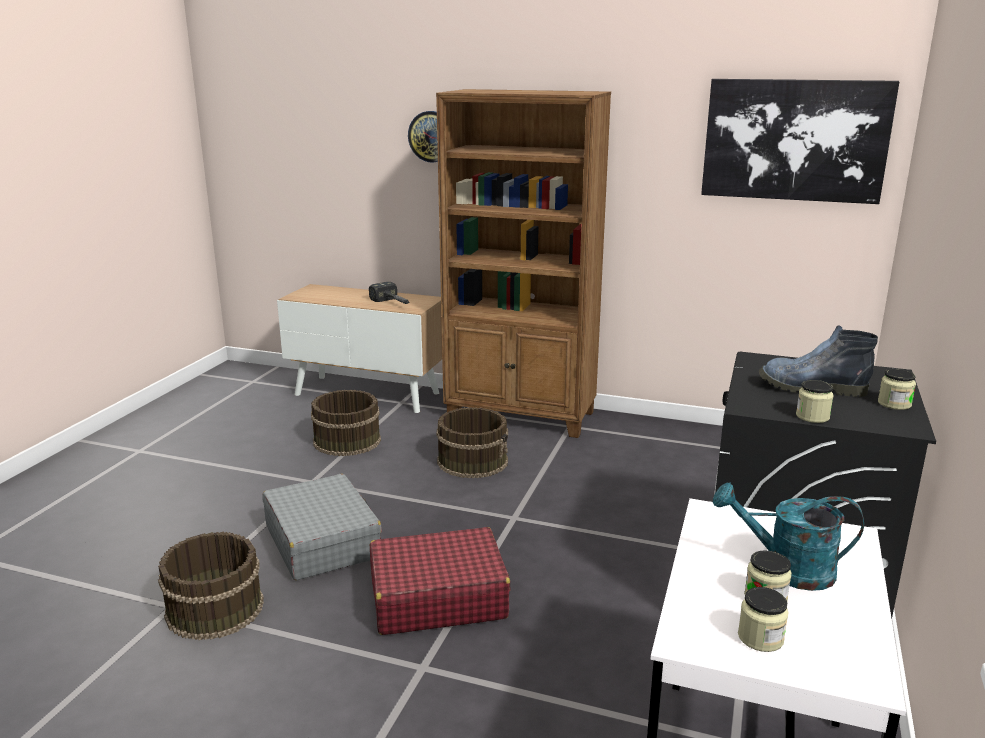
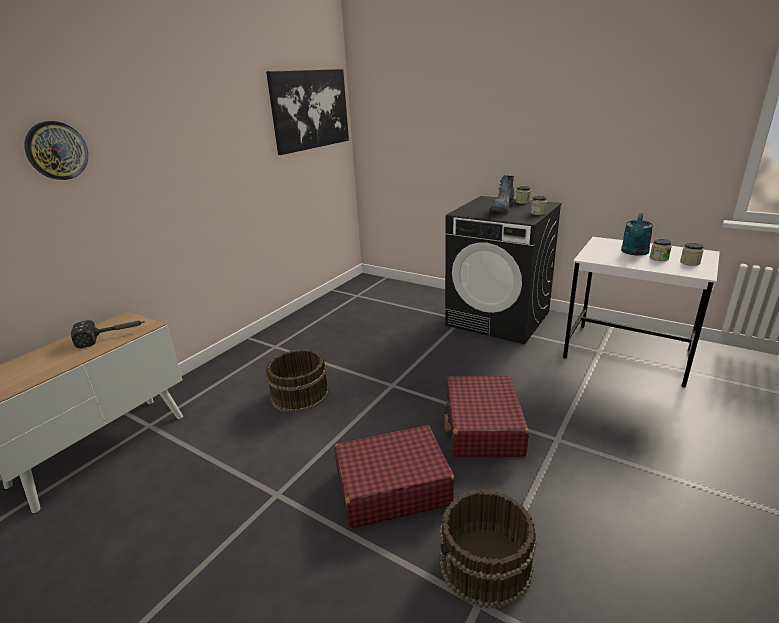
camera: 75 degrees left, 5 degrees up
(322, 541) = (392, 487): grey suitcase -> red suitcase
(346, 441) = (205, 467): brown bucket -> none
(521, 416) = (240, 364): brown bookcase -> none

